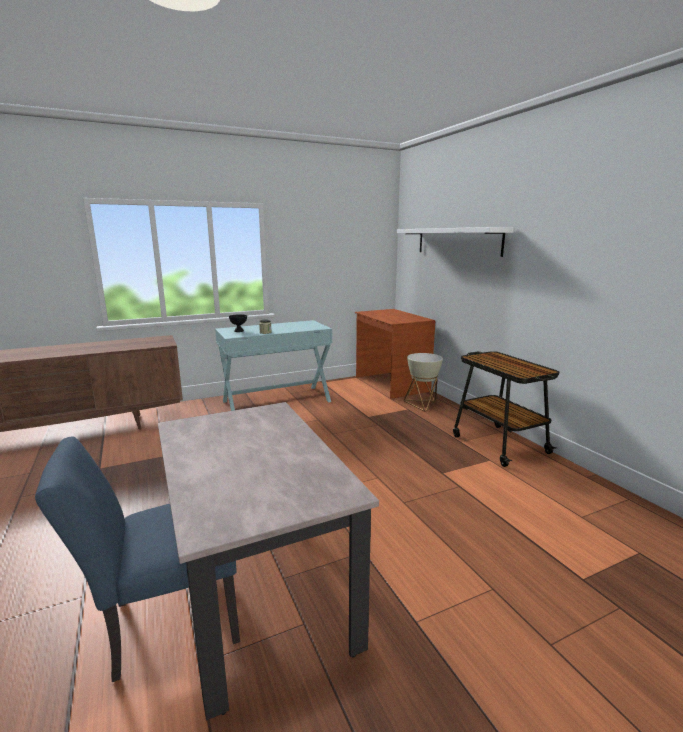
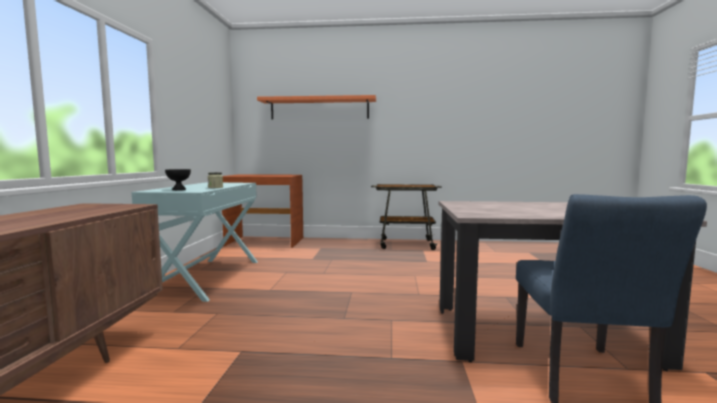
camera: 60 degrees left, 10 degrees down
(422, 404) = (320, 243): planter -> none
(457, 241) = (319, 109): white shelf -> orange shelf

